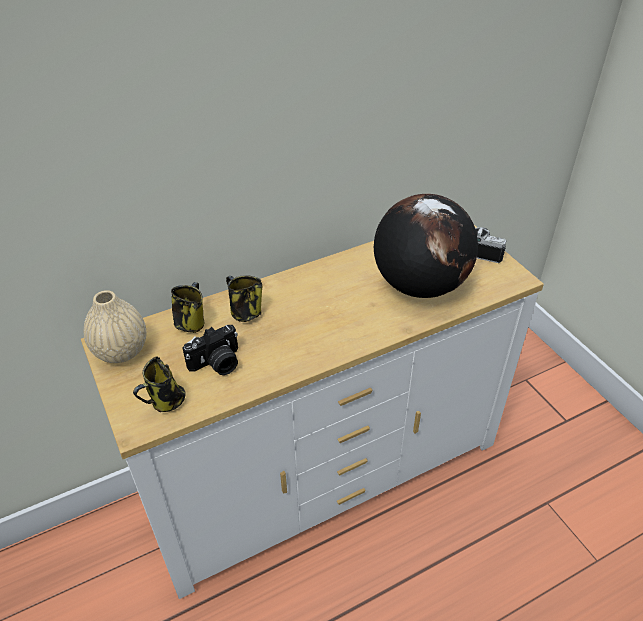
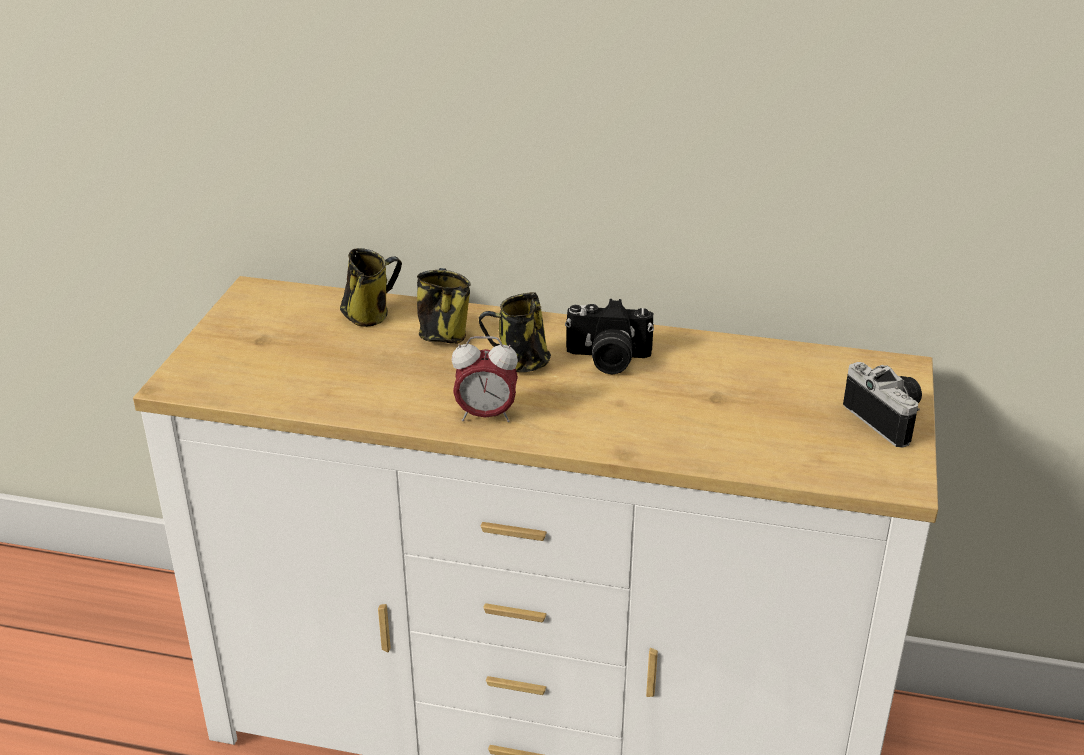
camera: 40 degrees right, 10 degrees down
(121, 351) = (260, 306): beige vase -> none
(165, 402) = (236, 375): mug -> mug (520, 363)
(217, 364) = (338, 369): camera -> camera (607, 360)
(324, 346) = (486, 415): none -> alarm clock
(419, 285) = (721, 414): globe -> none

